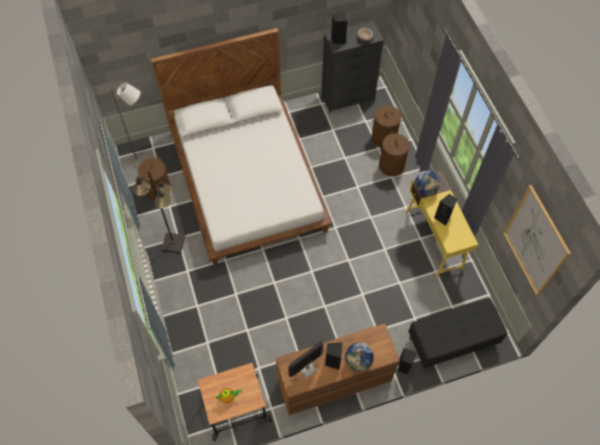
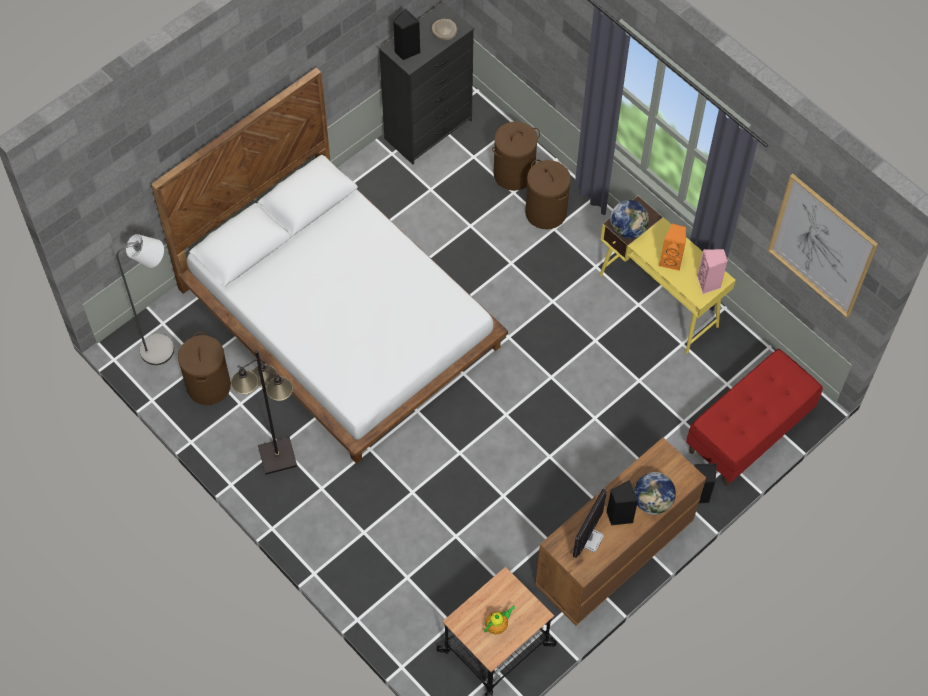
camera: 25 degrees left, 0 degrees up
(443, 217) = (671, 261): black speaker -> orange speaker
(452, 341) = (748, 432): black bench -> red bench
(460, 240) = (709, 284): none -> pink speaker

